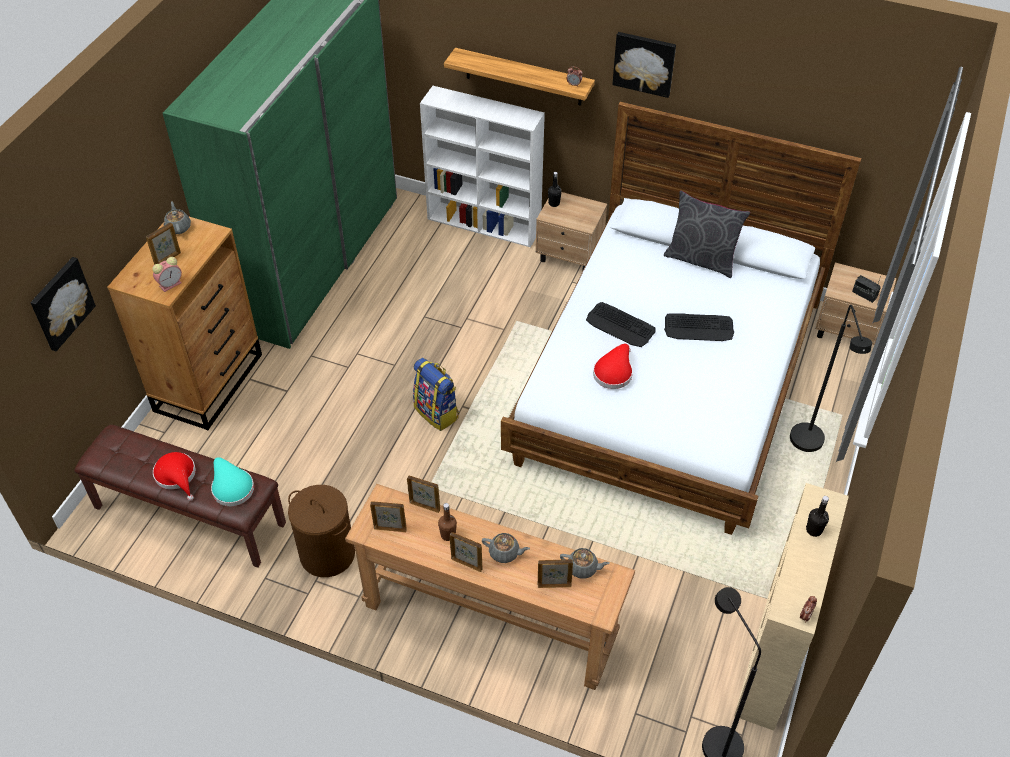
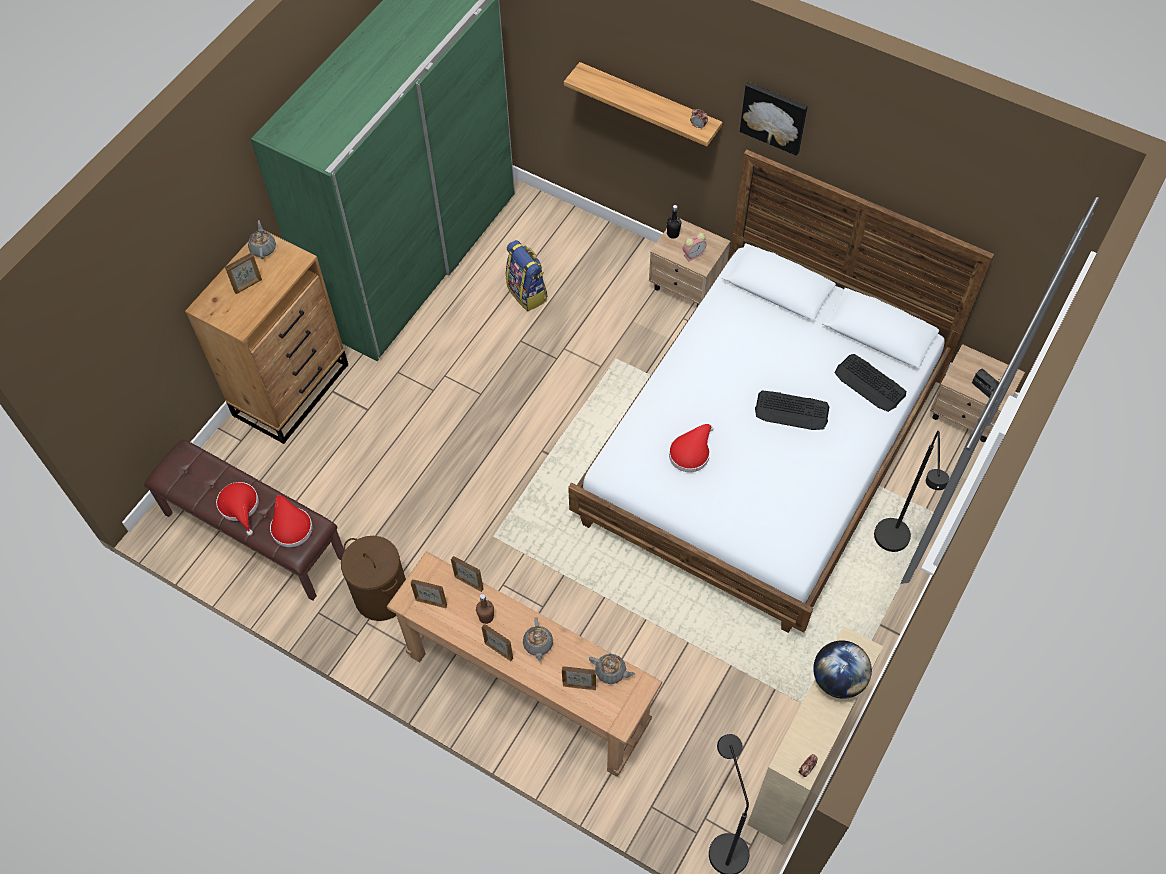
camera: 10 degrees right, 10 degrees up
(61, 303) = (134, 333): picture -> none
(171, 284) = (247, 315): alarm clock -> alarm clock (694, 254)
(231, 487) = (290, 526): turquoise hat -> red hat
(437, 412) = (515, 454): backpack -> backpack (527, 293)
(485, 224) = (603, 236): white bookcase -> none
(505, 553) = (538, 644): grey teapot -> grey teapot turned 60 degrees clockwise
(620, 325) = (709, 398): keyboard -> keyboard (870, 383)
(701, 259) = (813, 327): grey pillow -> none
(814, 530) = (838, 679): black bottle -> globe

